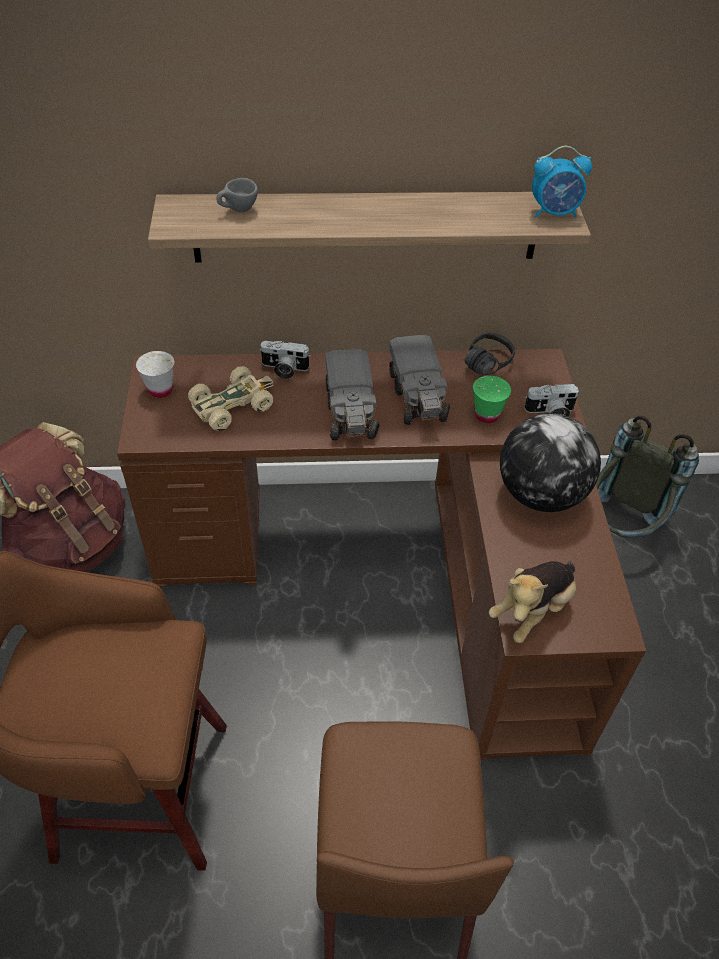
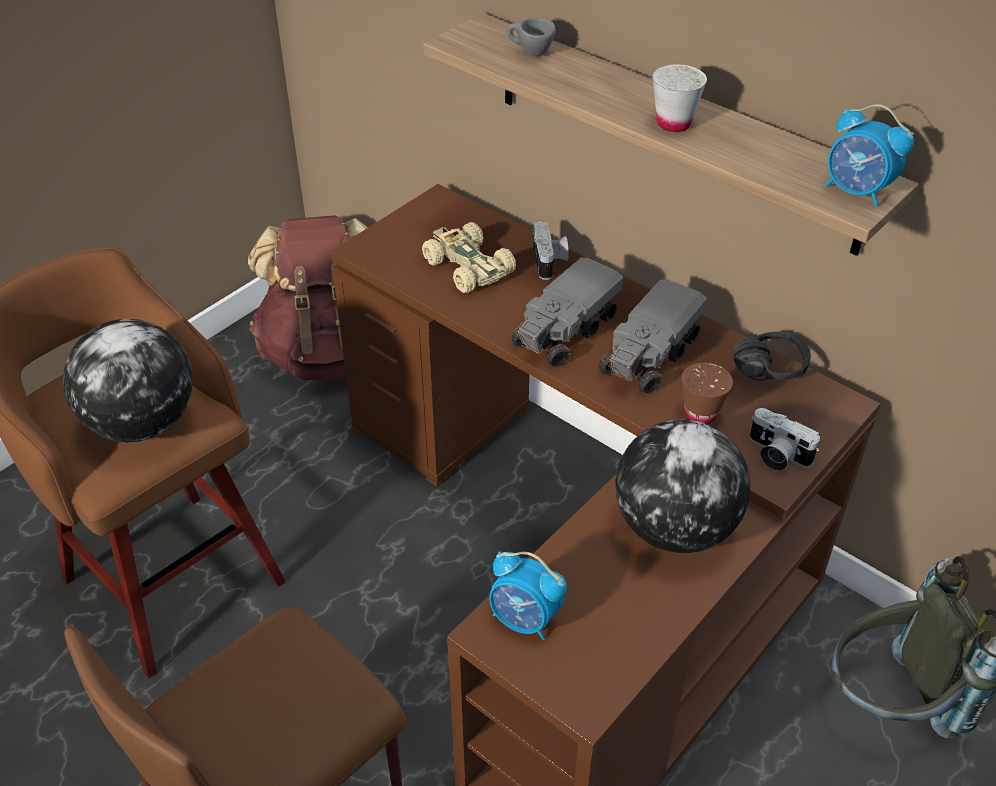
camera: 45 degrees right, 5 degrees down
(133, 678) = (143, 423): none -> globe
(160, 390) = (423, 221): white cup -> white cup (673, 124)
(232, 405) = (467, 266): beige toy car -> beige toy car turned 135 degrees counterclockwise
(284, 369) = (550, 262): camera -> camera turned 150 degrees counterclockwise
(487, 415) = (700, 414): green cup -> brown cup
(532, 610) = (525, 619): plush toy -> alarm clock

